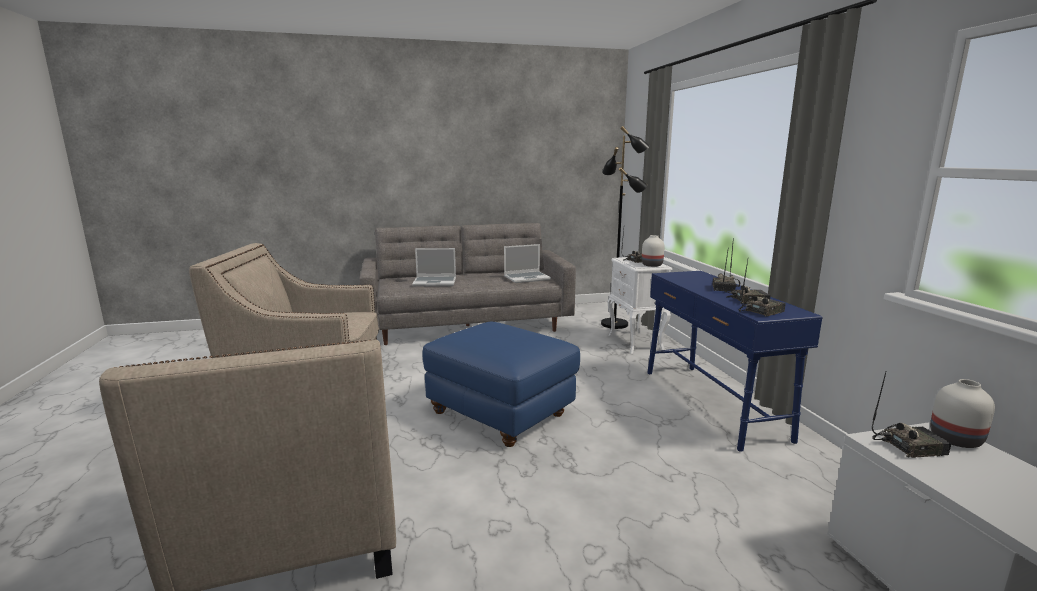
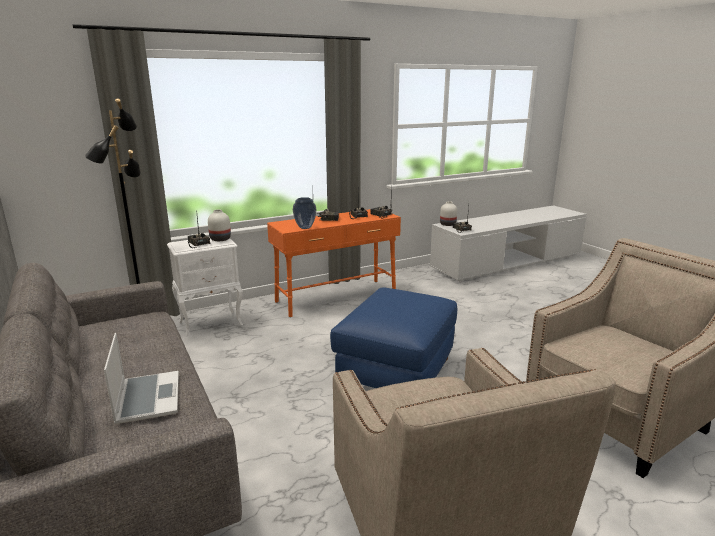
camera: 105 degrees left, 5 degrees up
(527, 278) = (134, 327): laptop -> none
(676, 279) = (305, 227): none -> vase
(711, 404) = (337, 298): blue console table -> orange console table

